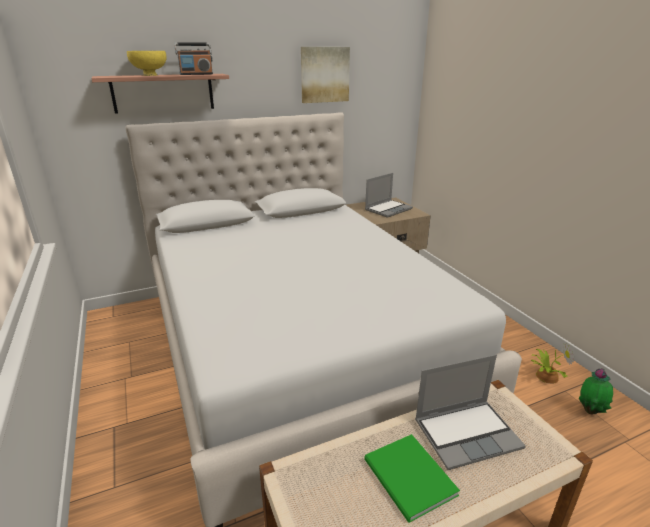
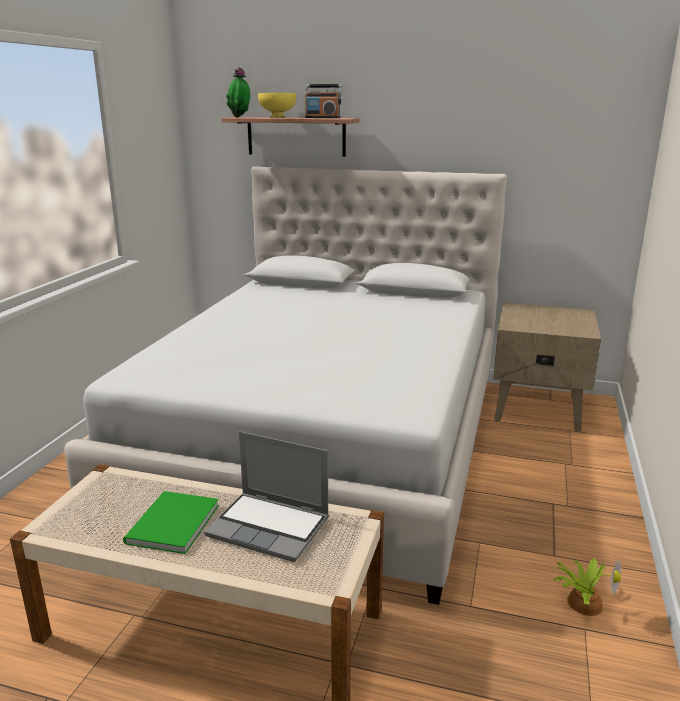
camera: 40 degrees right, 5 degrees down
(324, 74) = (490, 123): picture -> none
(388, 209) = (552, 319): laptop -> none
(590, 411) = (586, 665): potted plant -> potted plant (240, 117)

